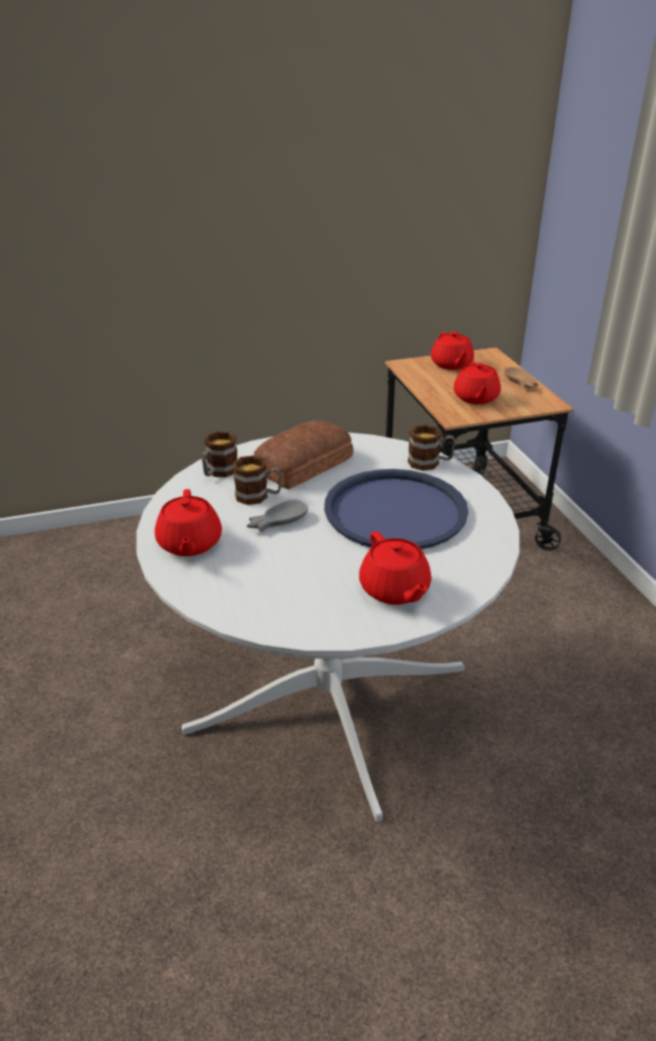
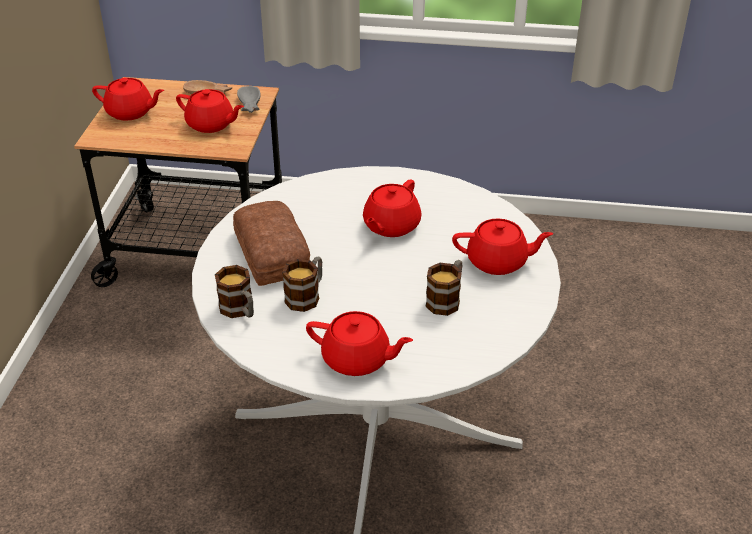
camera: 65 degrees left, 5 degrees up
(276, 521) = (358, 296): grey bowl -> grey bowl (248, 105)
(395, 511) = (390, 226): blue tray -> red teapot
(430, 463) = (330, 183): mug -> mug (446, 299)

